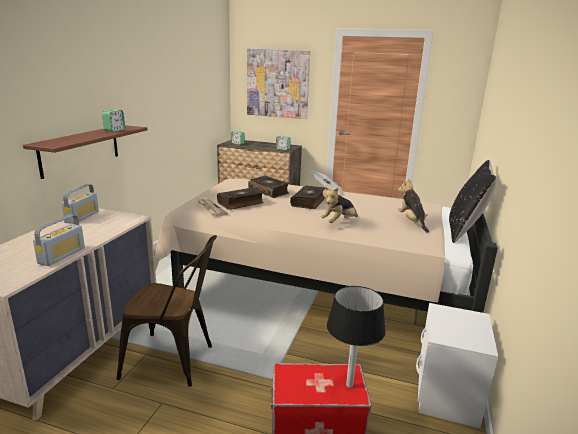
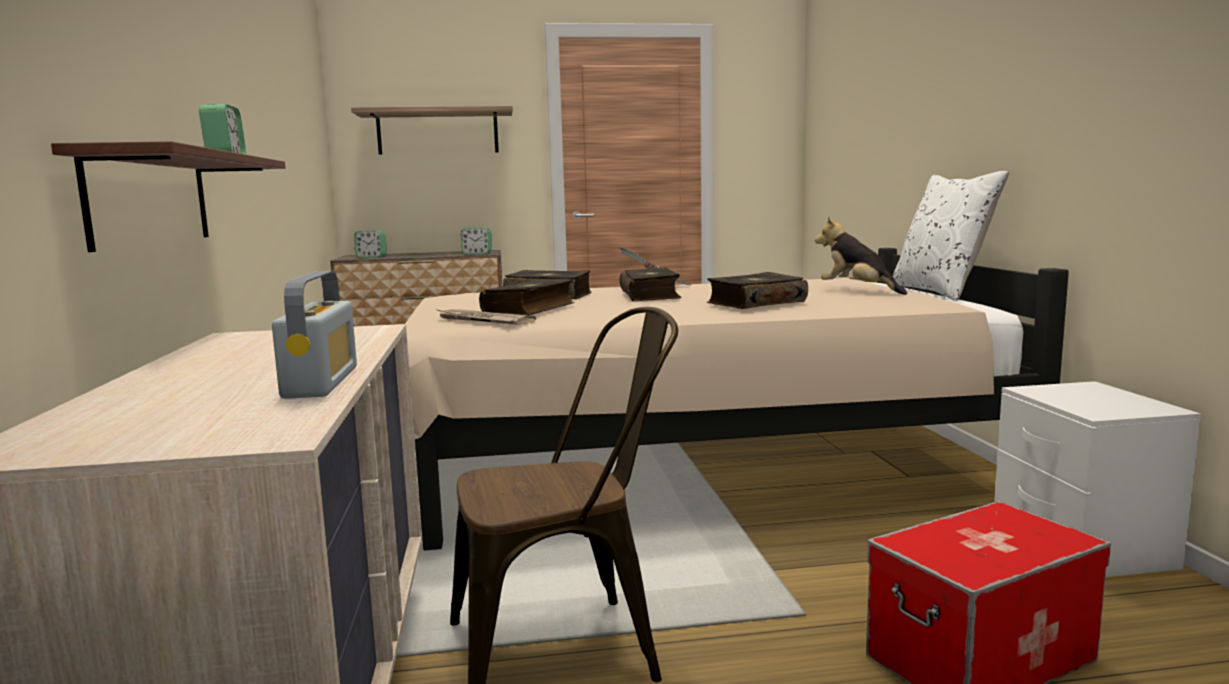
camera: 25 degrees left, 10 degrees down
(82, 217) = (231, 343): radio -> none
(278, 83) = (438, 132): picture -> shelf
(339, 222) = (755, 303): plush toy -> book
(349, 385) = (1036, 528): black table lamp -> none
(465, 231) = (941, 291): black pillow -> white pillow

